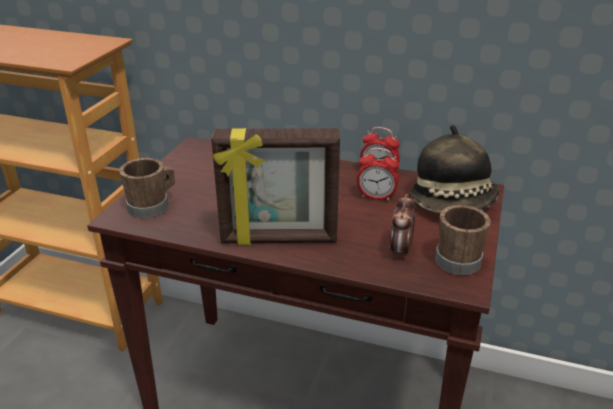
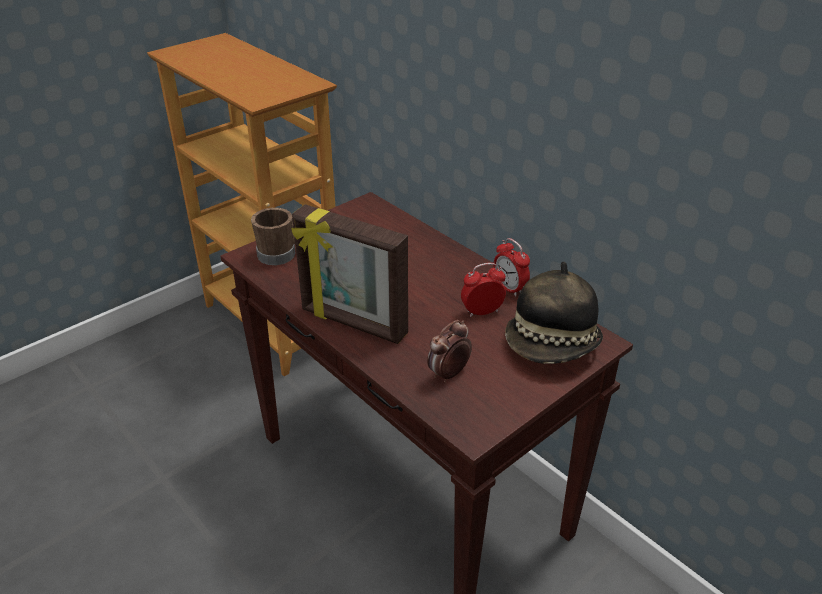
camera: 30 degrees right, 5 degrees up
(376, 197) = (482, 312): alarm clock -> alarm clock turned 120 degrees clockwise
(459, 258) = (496, 403): brown mug -> none

